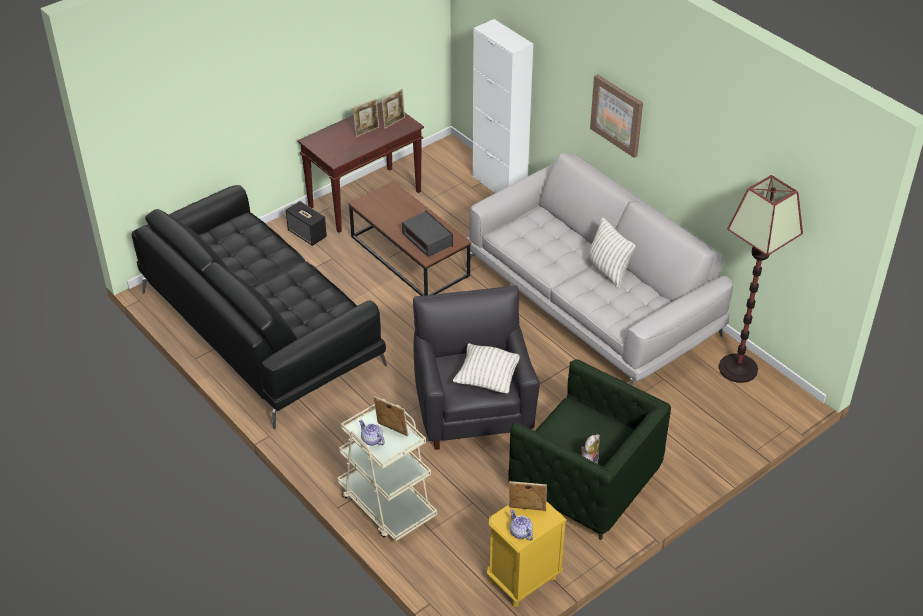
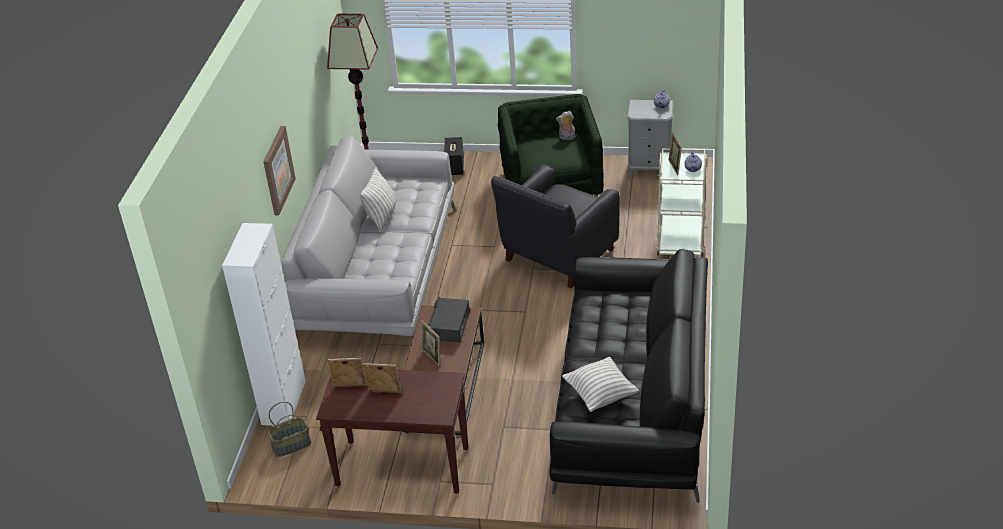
camera: 130 degrees left, 5 degrees down
(307, 234) = (494, 465): speaker -> speaker (454, 166)
(453, 170) = (291, 445): none -> basket
(487, 379) = (560, 198): pillow -> pillow (600, 395)
(523, 580) = (650, 167): yellow nightstand -> grey nightstand
(527, 510) = (644, 111): picture frame -> picture frame (432, 357)

